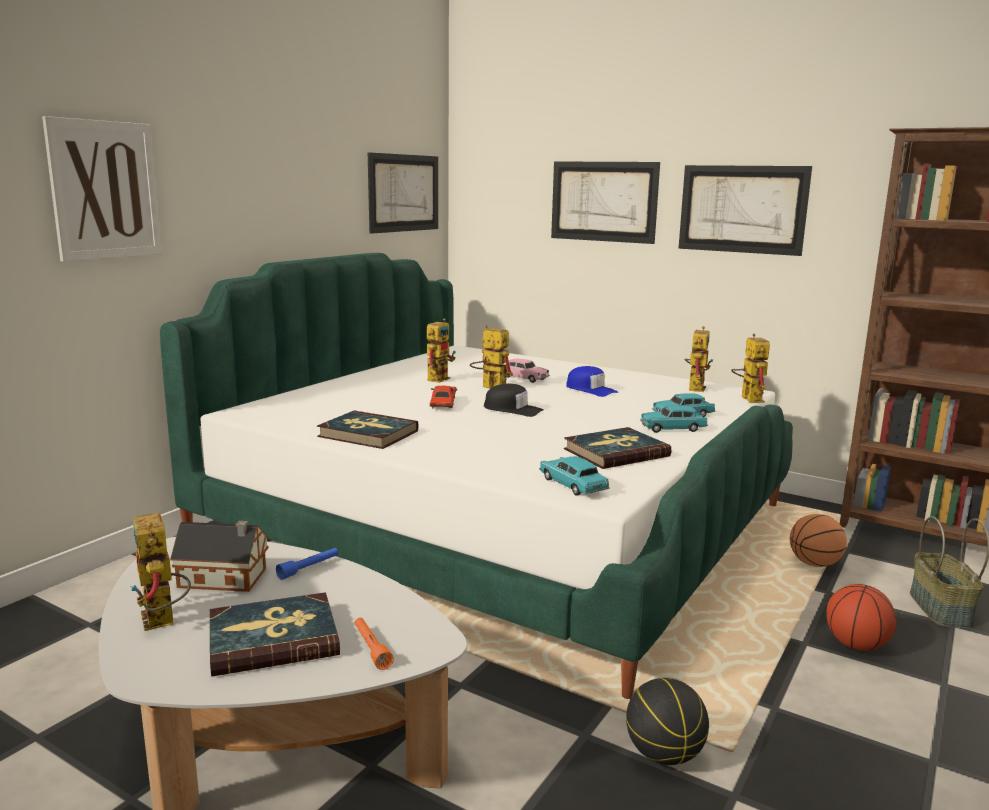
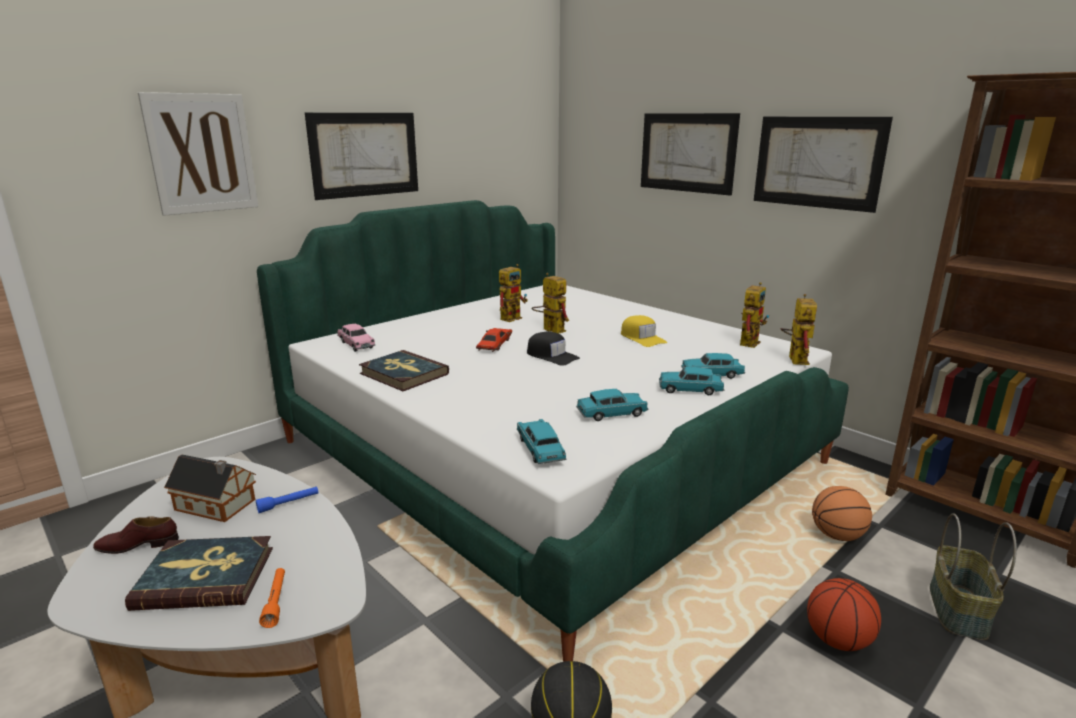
camera: 15 degrees right, 5 degrees up
(163, 622) = (138, 545): toy robot -> brown shoe
(404, 193) = (509, 145): picture -> picture (365, 154)
(523, 378) = (588, 321): pink toy car -> pink toy car (356, 345)
(591, 390) = (642, 338): blue cap -> yellow cap
(615, 452) = (611, 414): book -> turquoise toy car

